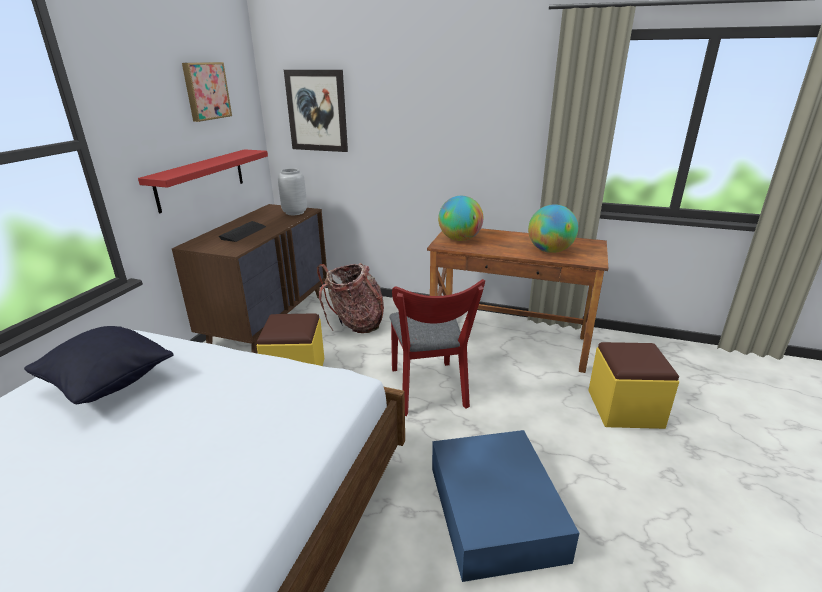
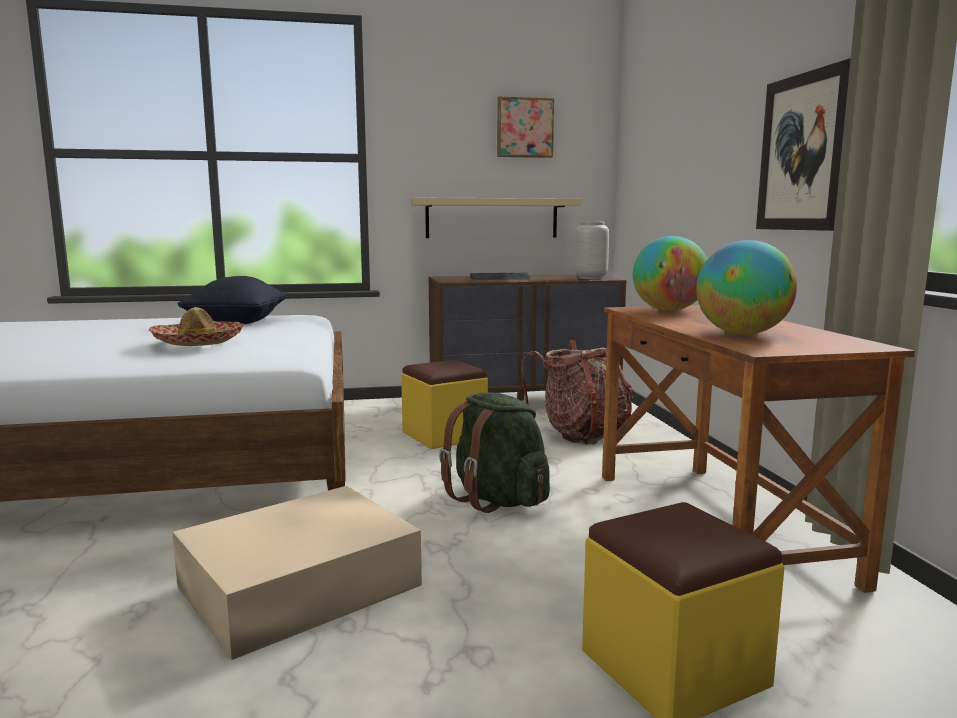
camera: 60 degrees right, 15 degrees down
(201, 179) = (492, 218): red shelf -> beige shelf
(230, 422) = (198, 342): none -> hat
(317, 111) = (649, 151): picture -> picture (804, 152)
(429, 392) = (497, 500): red chair -> green backpack
(495, 509) = (303, 585): blue storage box -> beige storage box

